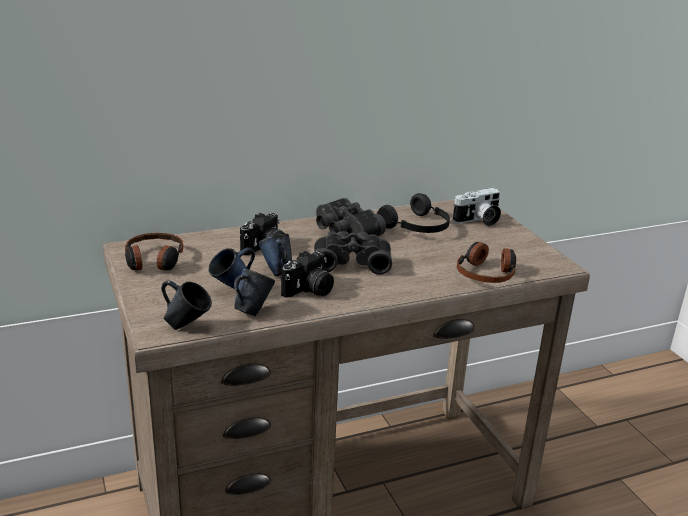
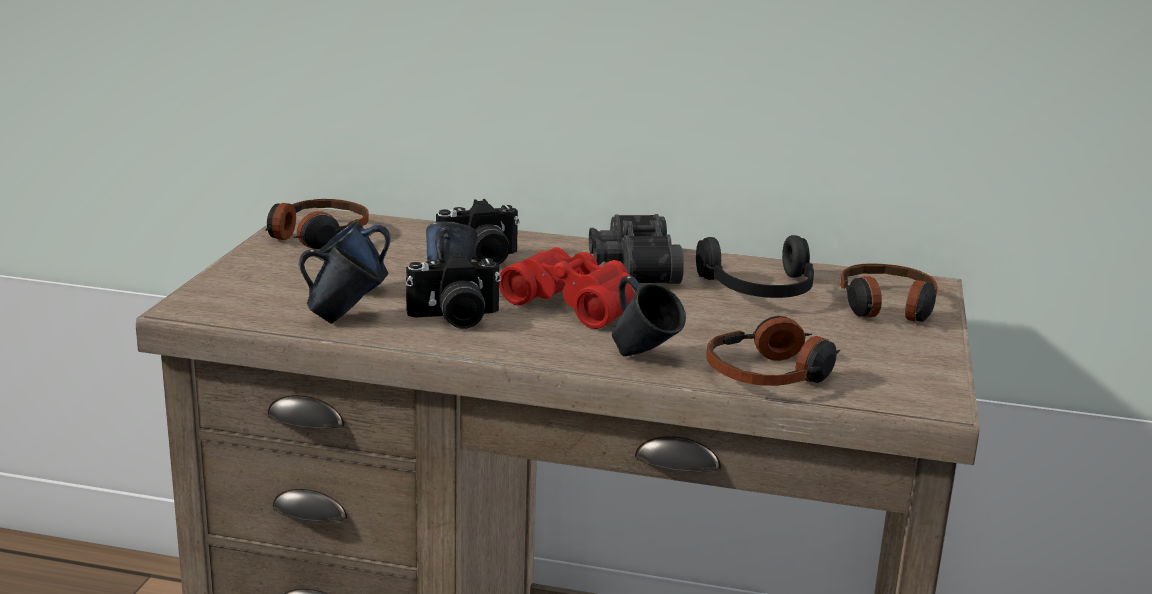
camera: 35 degrees right, 5 degrees down
(187, 326) = (234, 310): blue mug -> blue mug (644, 358)
(351, 262) = (576, 303): black binoculars -> red binoculars
(478, 221) = (887, 307): camera -> headphones

